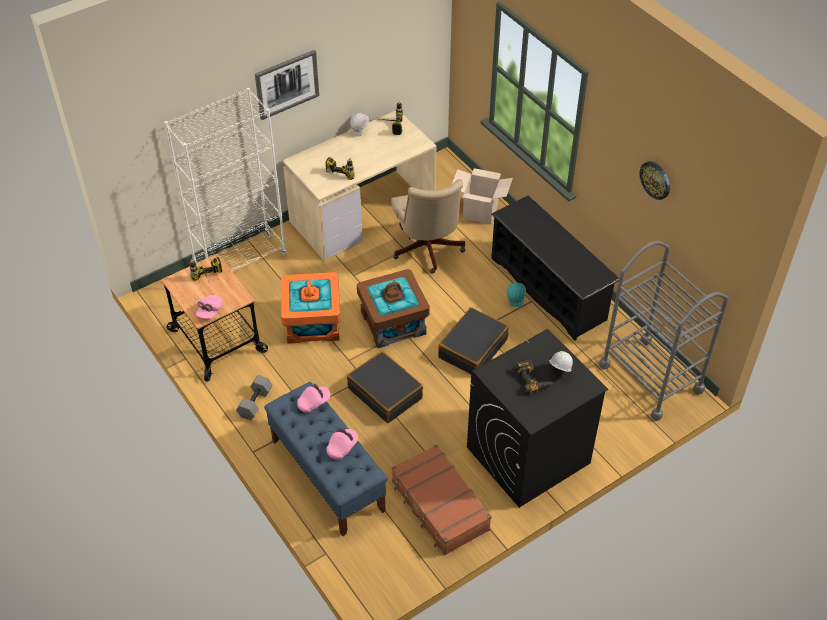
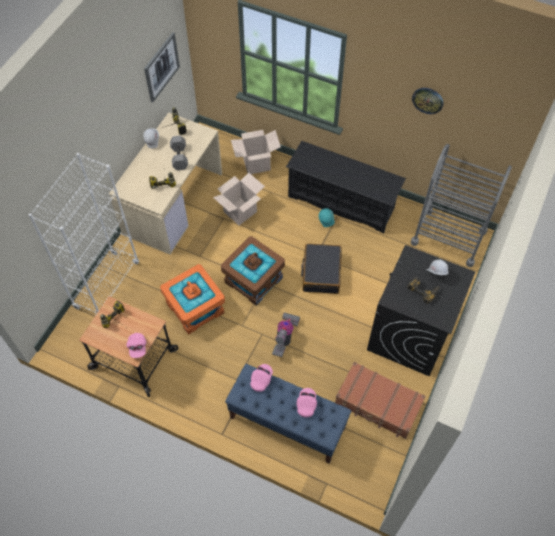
camera: 30 degrees left, 10 degrees up
(255, 403) = (197, 395): grey dumbbell -> grey dumbbell (180, 157)
(287, 84) = (99, 134): picture -> picture (161, 67)
(385, 393) = (285, 338): black suitcase -> vacuum cleaner
(427, 251) = (240, 212): beige office chair -> cardboard box

